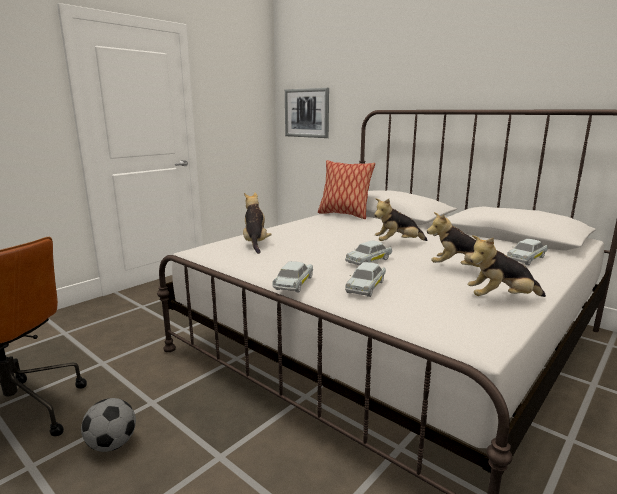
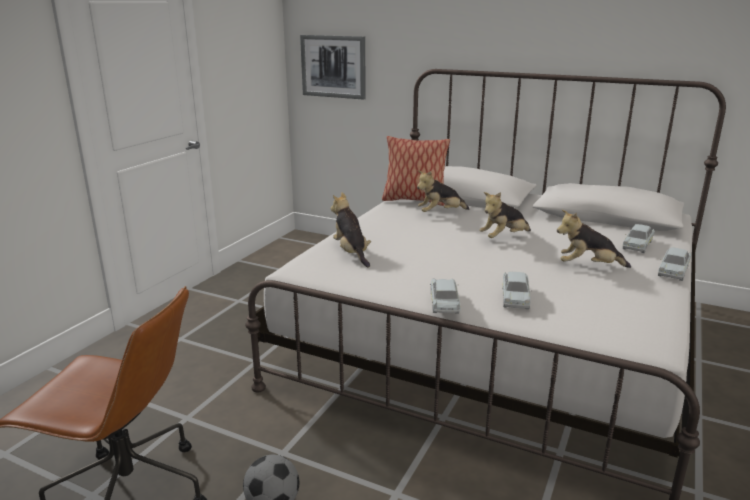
camera: 15 degrees left, 5 degrees up
(368, 261) = (492, 264): white toy car -> white toy car (673, 271)
(501, 299) = (645, 296): plush toy -> plush toy (440, 213)

